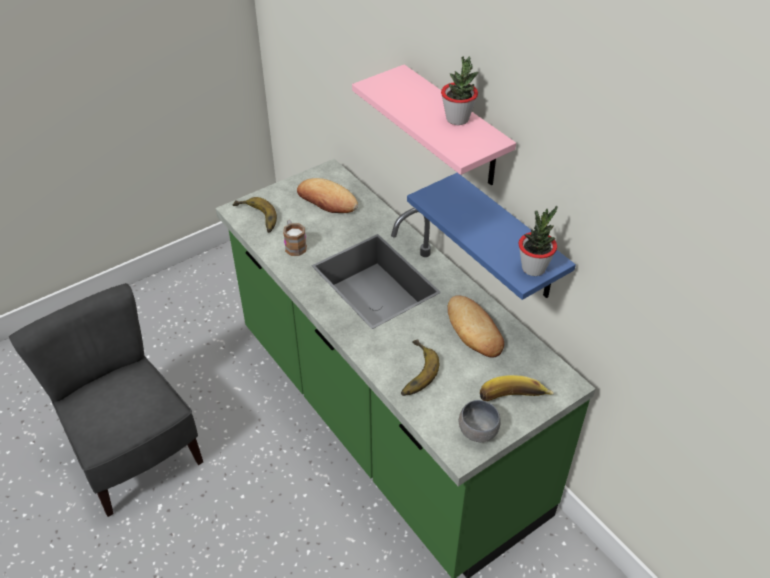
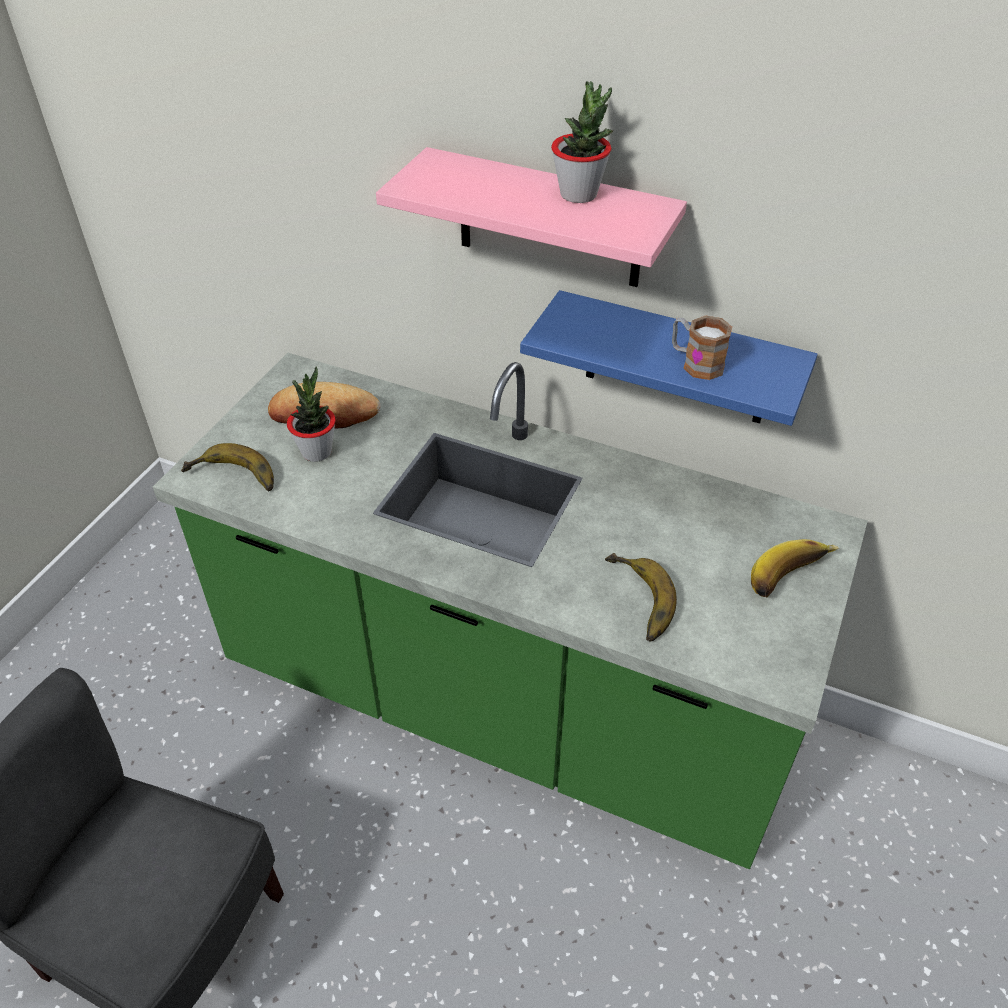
camera: 30 degrees left, 0 degrees up
(294, 245) = (324, 494): mug -> mug (695, 363)
(474, 330) = (666, 510): bread -> none
(479, 432) = (787, 644): grey bowl -> none
(533, 268) = (775, 377): potted plant -> potted plant (316, 451)

